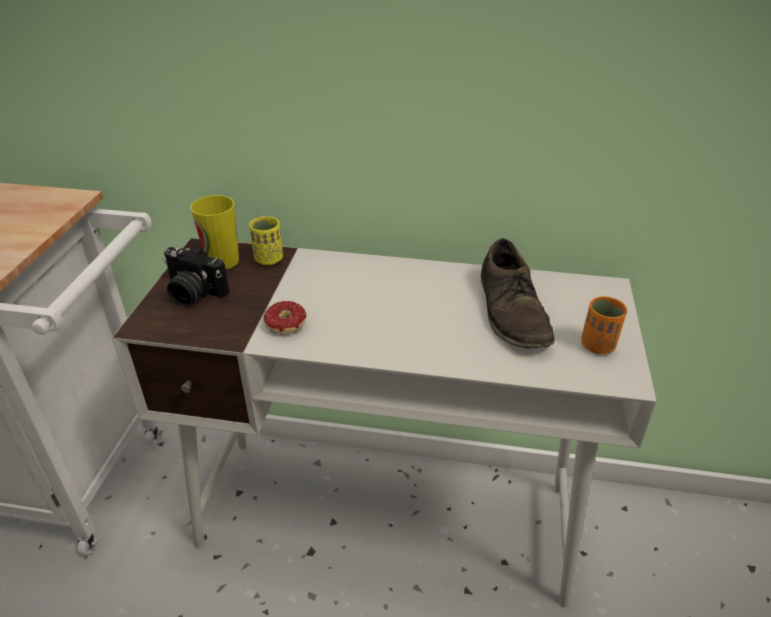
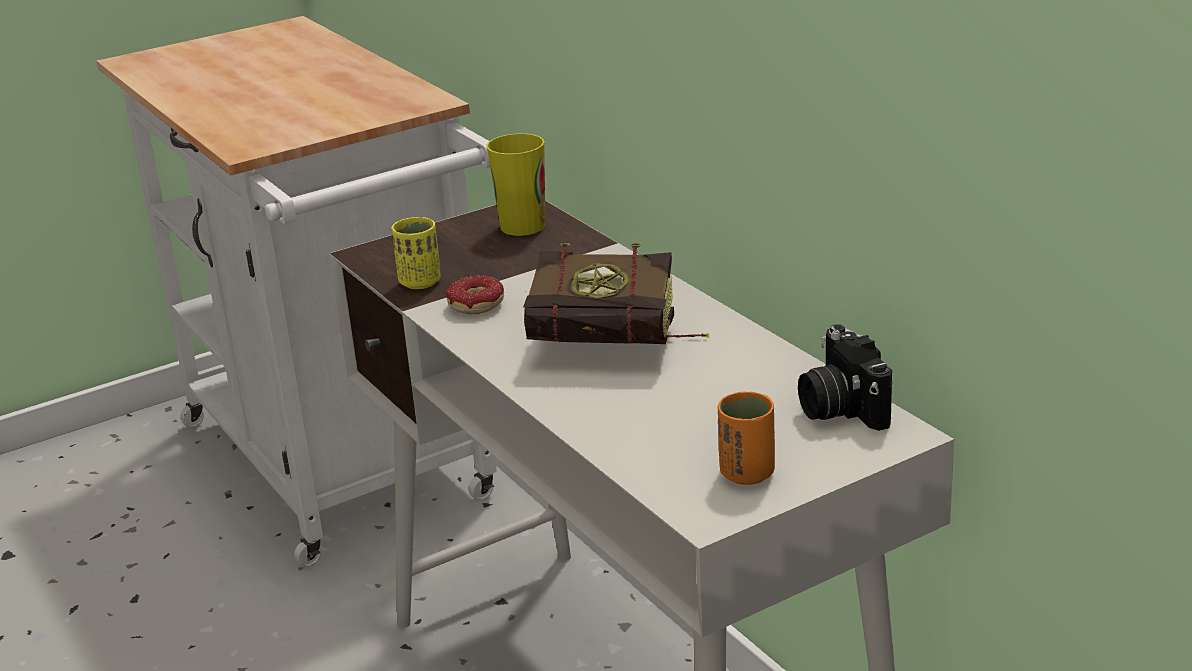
camera: 50 degrees right, 10 degrees down
(193, 293) = (447, 244): camera -> camera (839, 408)
(269, 259) = (568, 242): yellow cup -> yellow cup (420, 282)
(413, 308) = (620, 347): none -> book
(512, 311) = (720, 399): brown shoe -> none

